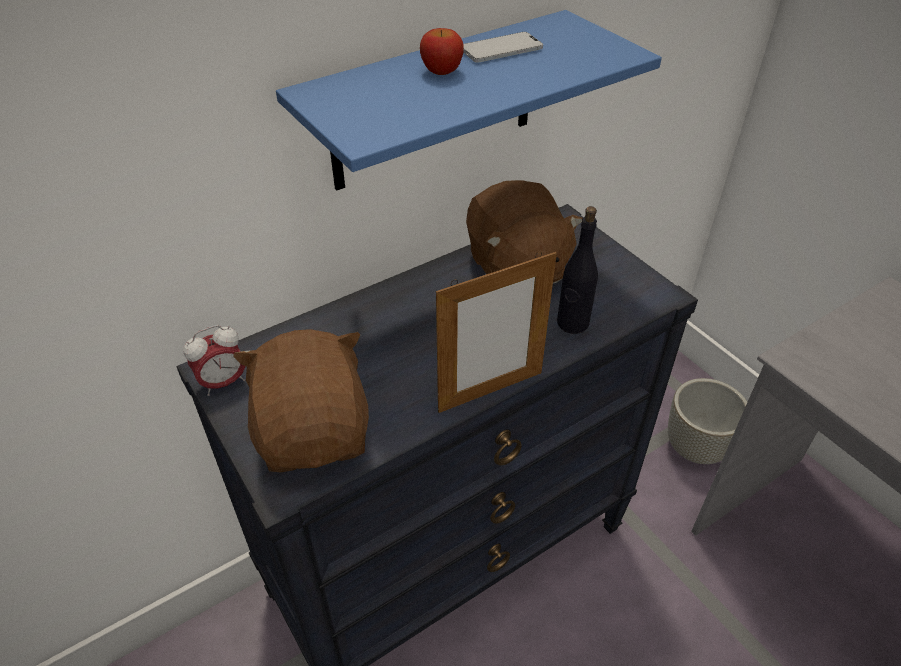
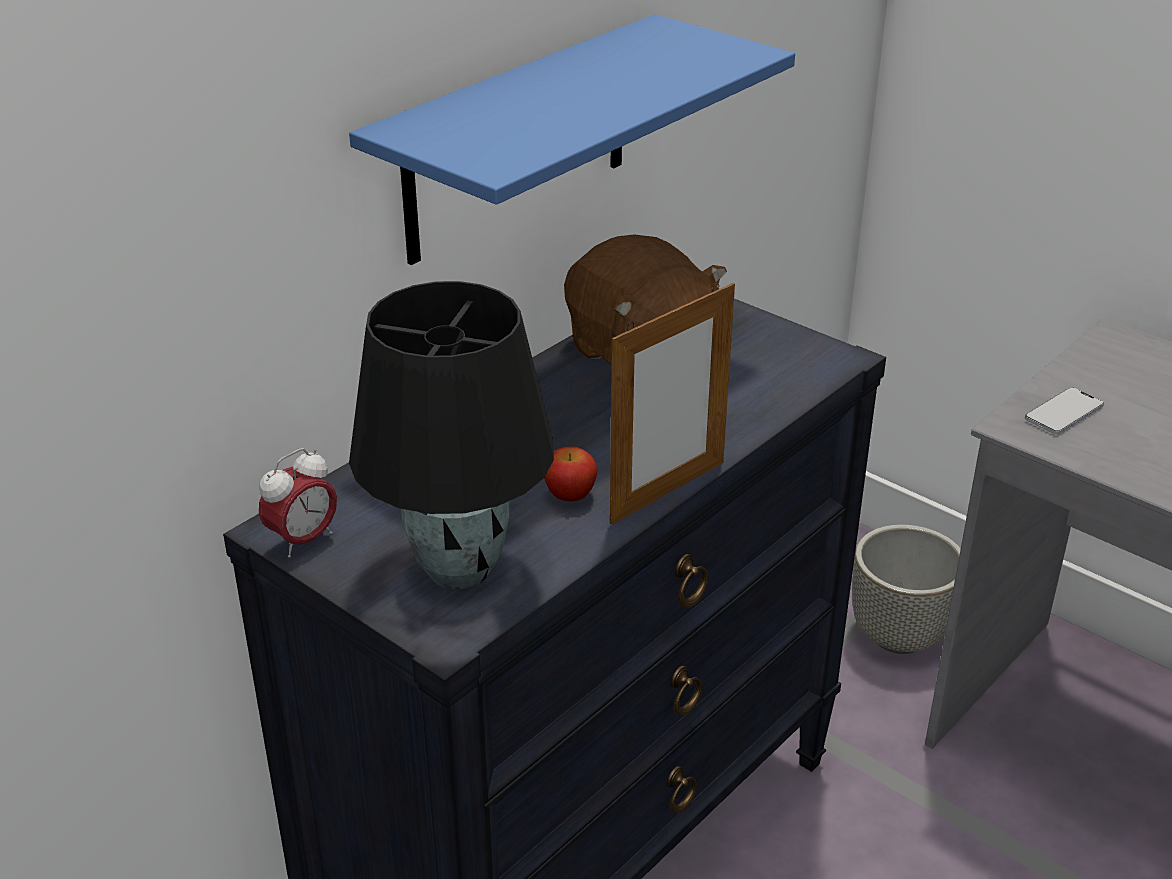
camera: 15 degrees left, 10 degrees down
(315, 432) = (458, 571): brown plush toy -> black table lamp
(442, 71) = (544, 92): apple -> apple (570, 495)
(501, 49) = (602, 63): phone -> phone (1063, 413)
(572, 323) = (740, 405): black bottle -> none

